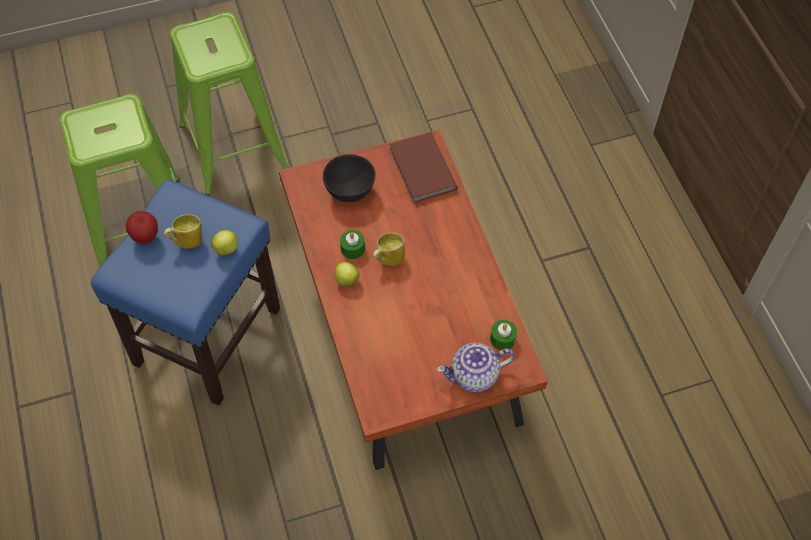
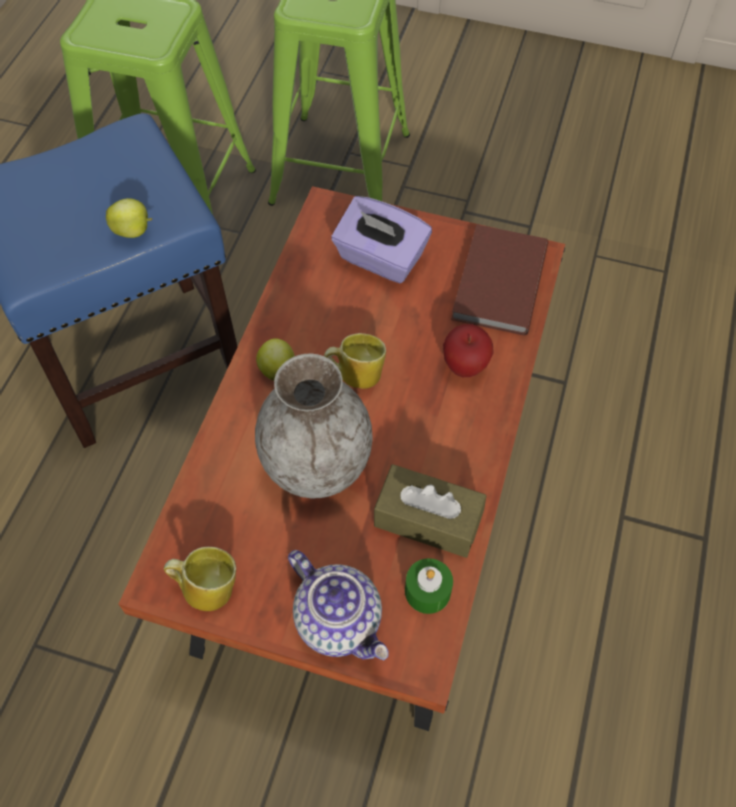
camera: 35 degrees right, 0 degrees up
(146, 237) = (56, 165): apple -> apple (465, 367)
(186, 241) = (97, 195): mug -> mug (206, 587)
(351, 191) = (380, 259): black bowl -> purple tissue box
(352, 248) = (320, 333): green candle -> none
(406, 314) = (317, 465): none -> grey vase
(474, 376) = (340, 620): teapot -> teapot turned 150 degrees counterclockwise
(478, 307) = (428, 519): none -> brown tissue box

